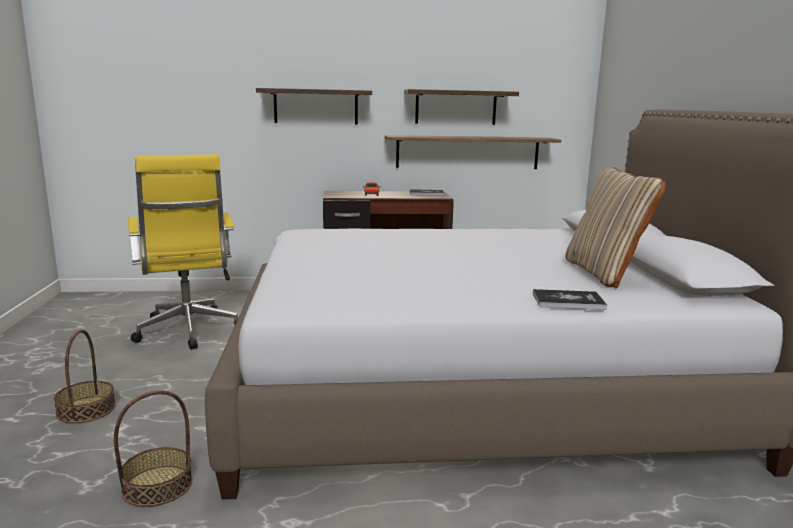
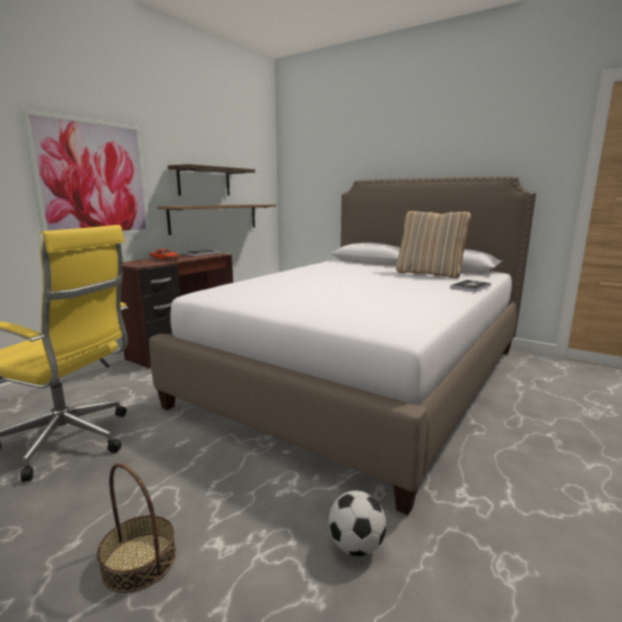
camera: 50 degrees left, 0 degrees up
(157, 486) = (356, 546): basket -> football
(316, 106) = (94, 179): shelf -> picture

